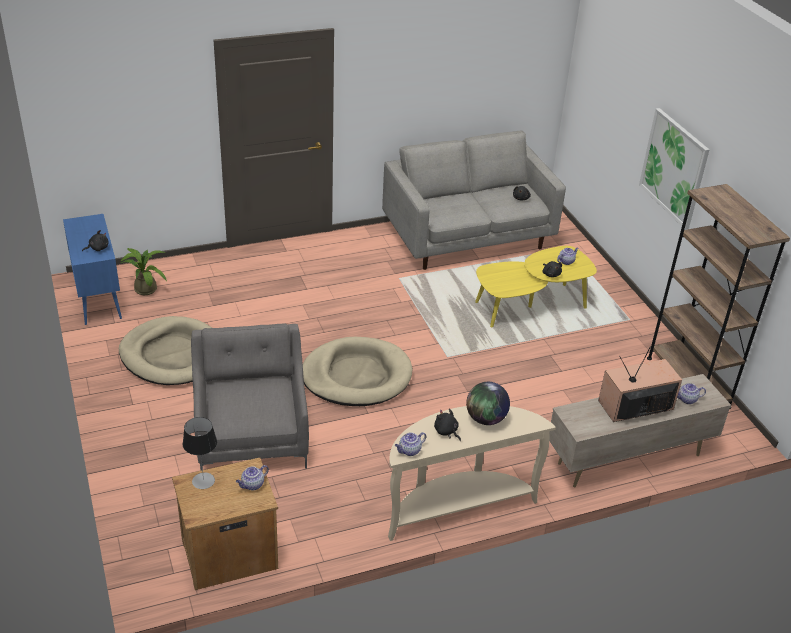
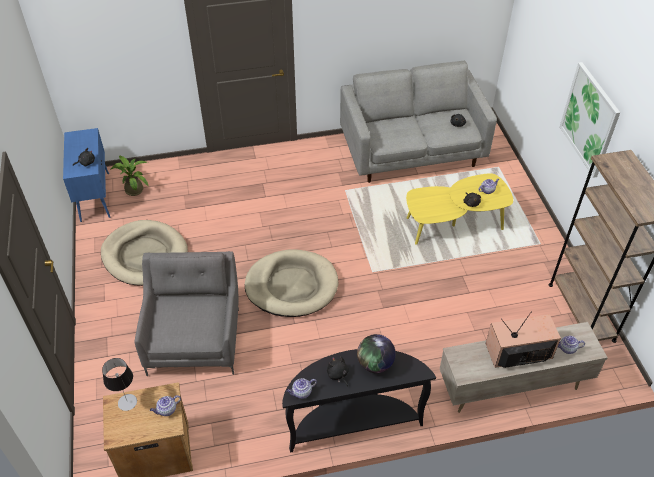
camera: 10 degrees right, 10 degrees up
(456, 506) = (353, 422): beige console table -> black console table

